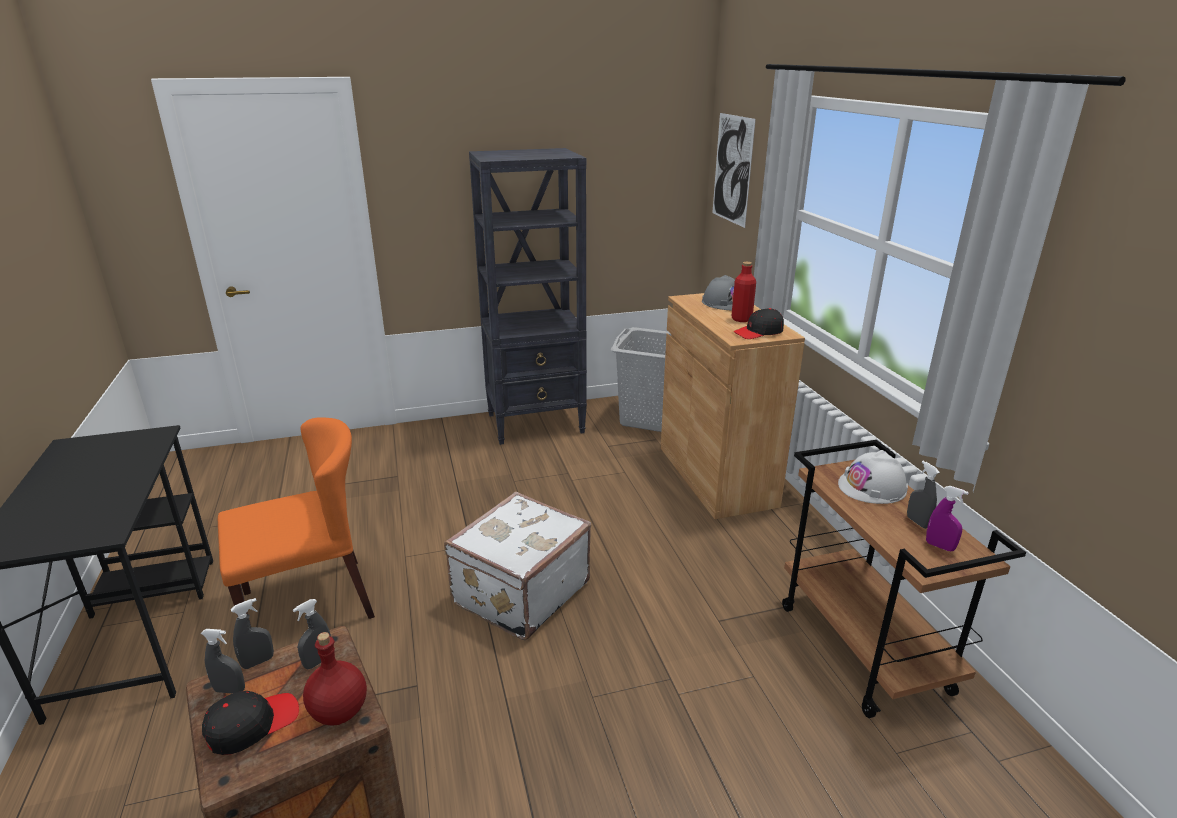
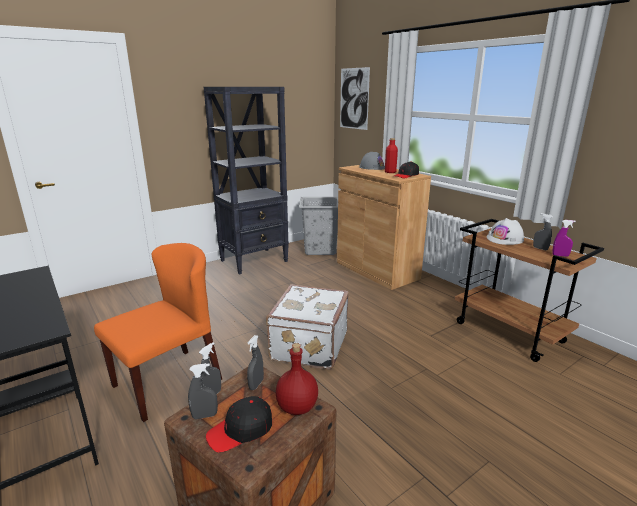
camera: 20 degrees left, 5 degrees down
(252, 724) = (241, 430): black cap -> black cap turned 150 degrees counterclockwise

